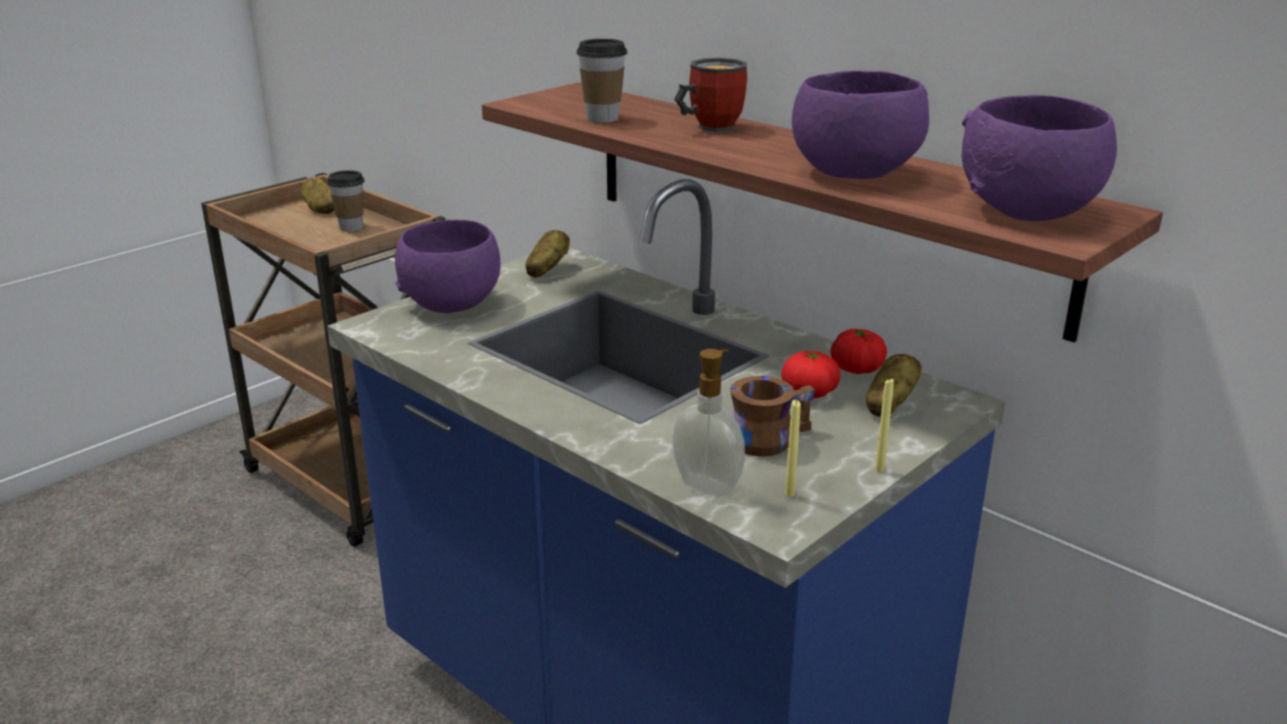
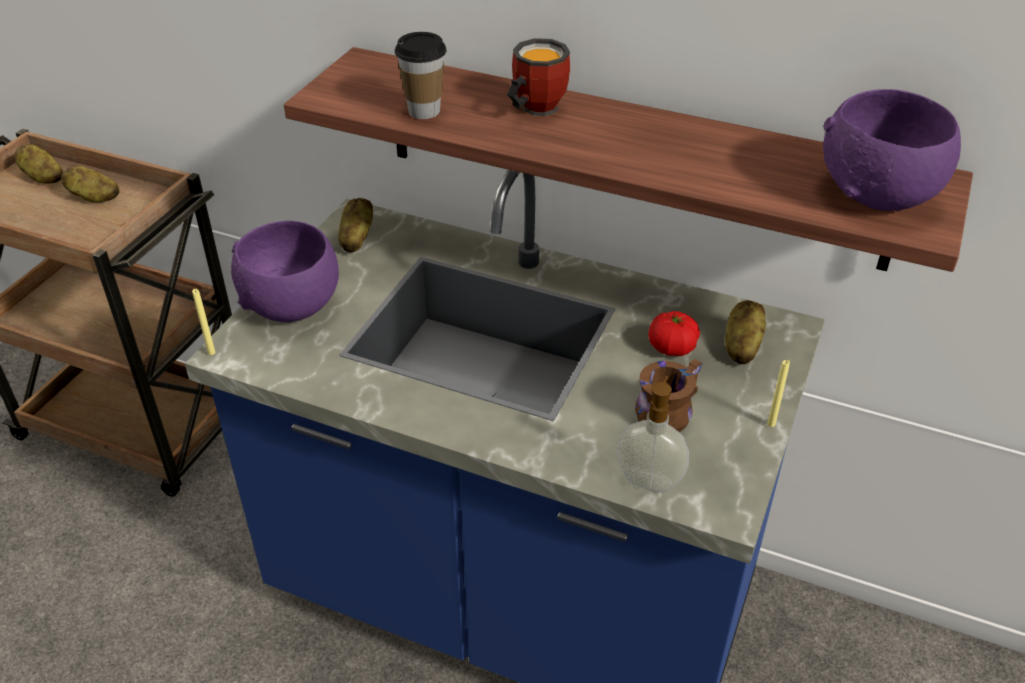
camera: 20 degrees left, 15 degrees up
(351, 227) = (93, 197): cup -> potato
(789, 494) = (718, 472): yellow candle -> yellow candle (211, 352)
(852, 174) = (706, 164): purple bowl -> none
(856, 369) = (695, 309): tomato -> none

